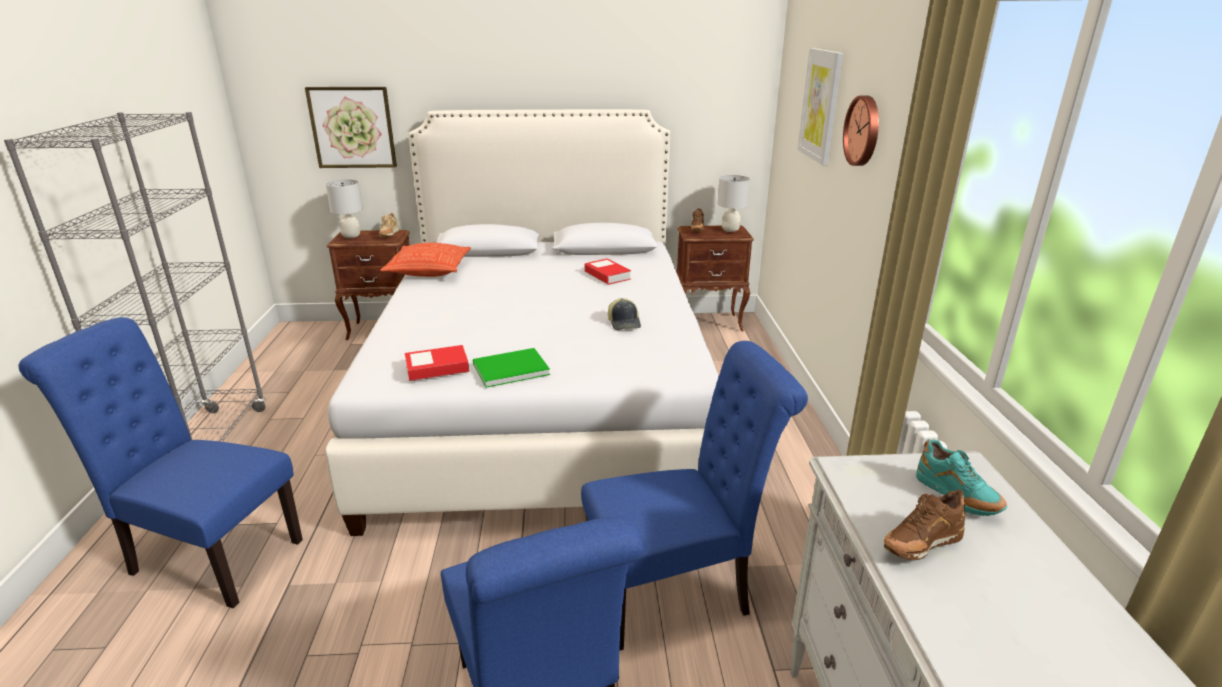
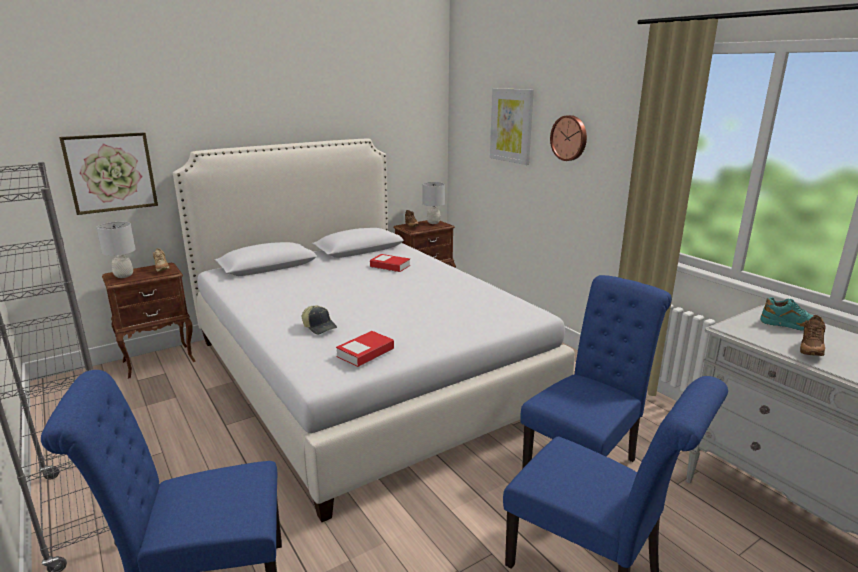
camera: 30 degrees left, 5 degrees down
(429, 271) = (241, 289): orange pillow -> none
(508, 369) = (416, 340): green book -> none
(624, 323) = (449, 293): cap -> cap (319, 327)

